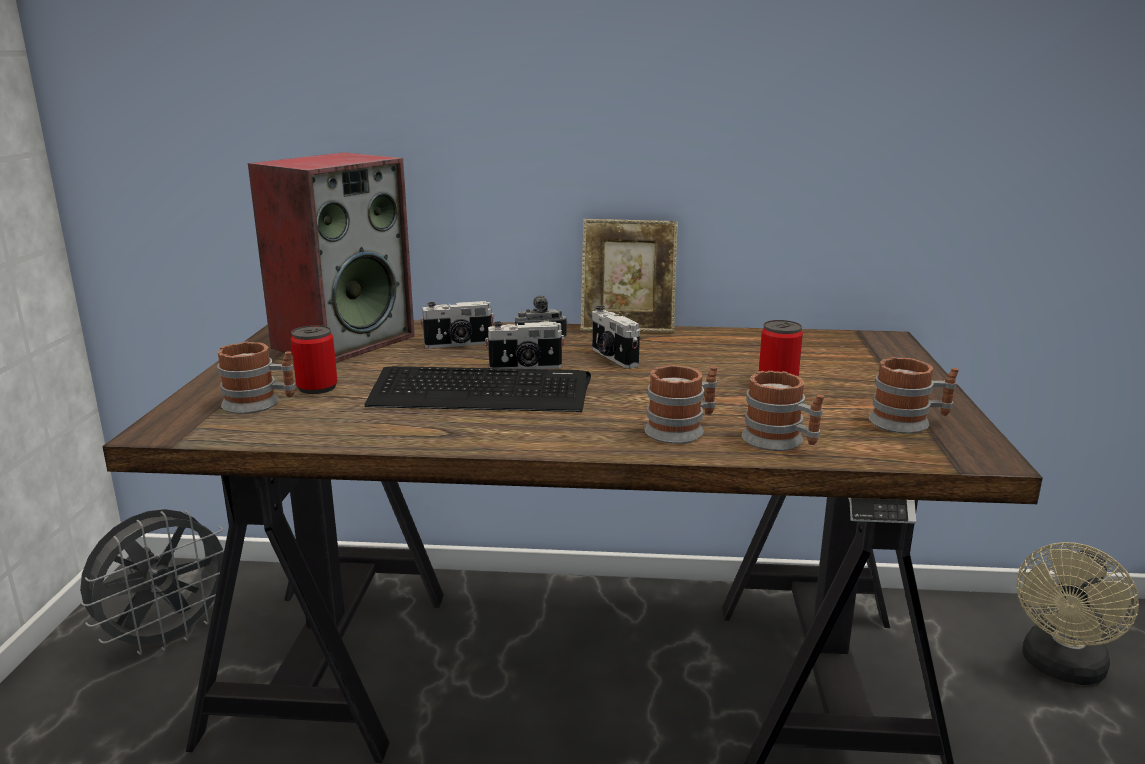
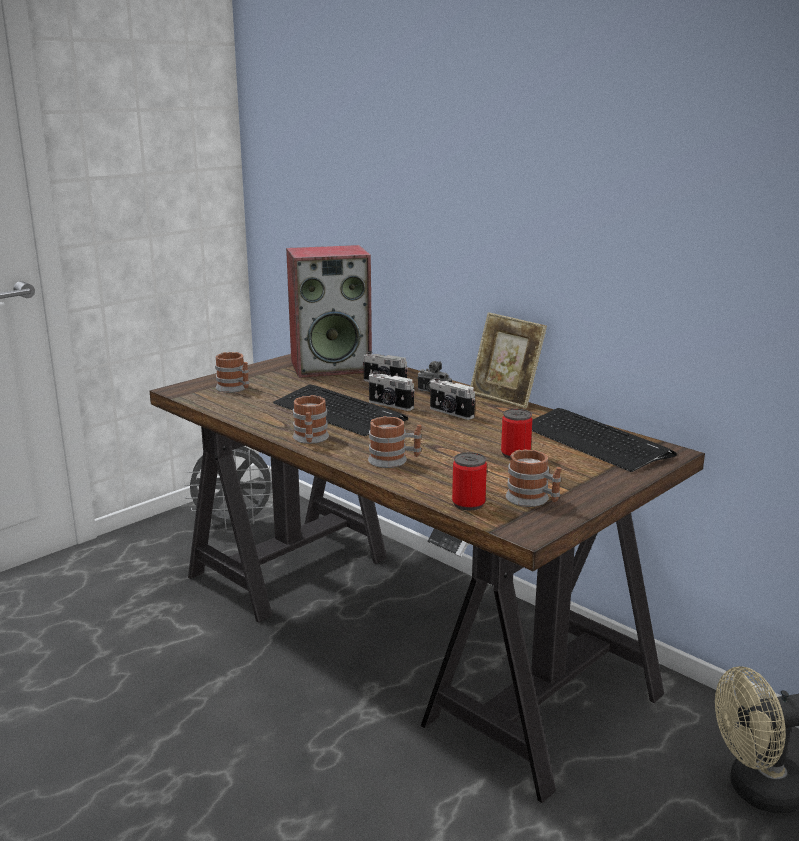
camera: 40 degrees right, 0 degrees up
(317, 387) = (272, 388): can -> can (468, 504)
(612, 357) = (450, 413): camera -> camera turned 60 degrees counterclockwise
(781, 442) = (430, 484): mug -> mug (310, 439)
(809, 346) = (595, 441): none -> keyboard

